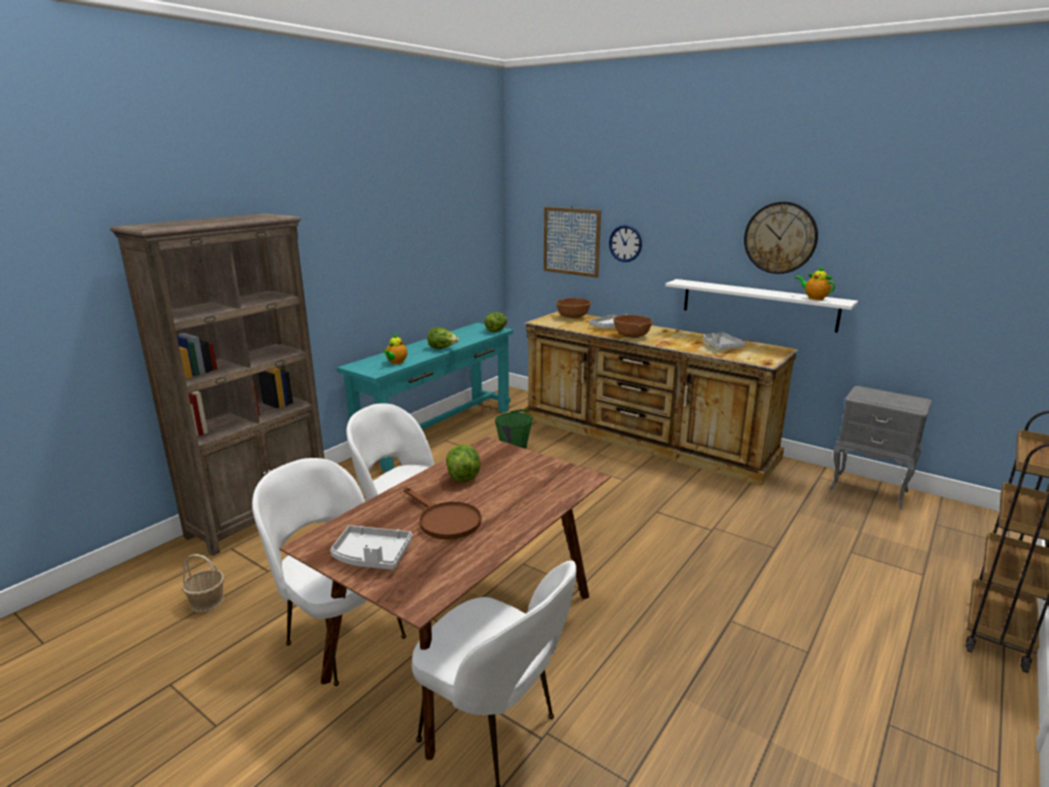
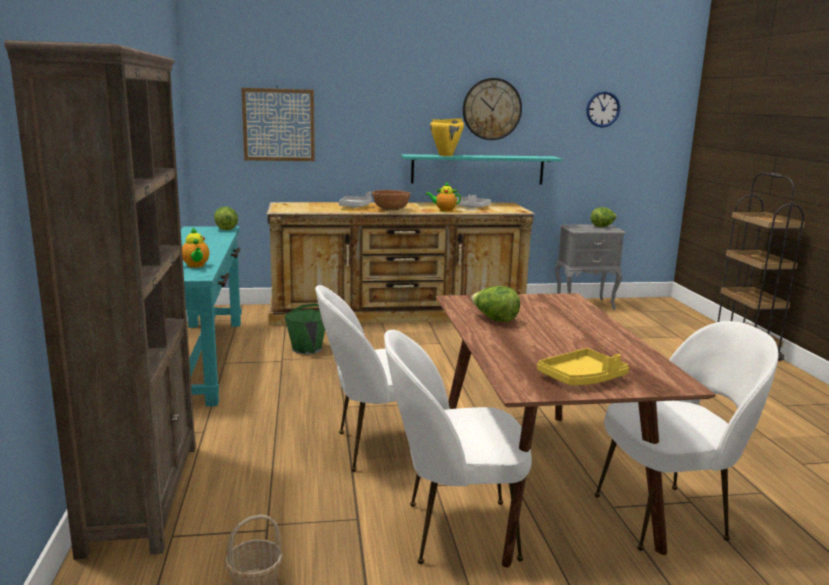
camera: 45 degrees left, 5 degrees down
(372, 556) = (582, 378): grey tray -> yellow tray
(442, 348) = (212, 248): lettuce -> lettuce (603, 226)
(444, 520) = (561, 344): brown frying pan -> none
(573, 317) = (301, 204): brown bowl -> none
(625, 243) = (344, 123): wall clock -> wall clock (603, 109)
(714, 286) = (446, 155): none -> yellow cooking pot
(758, 304) = (478, 169): white shelf -> turquoise shelf
(814, 298) = (529, 156): teapot -> teapot (444, 210)

